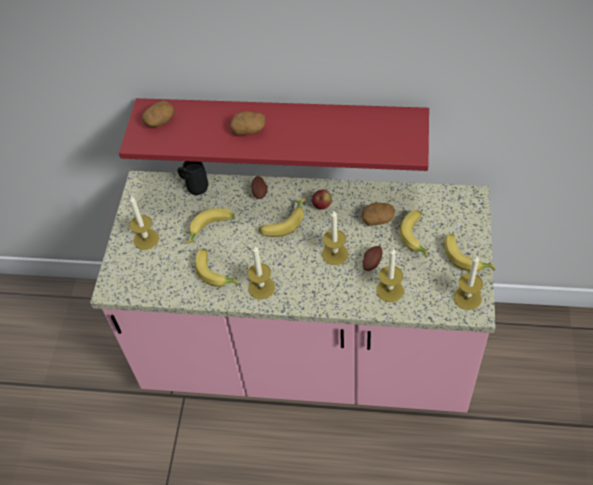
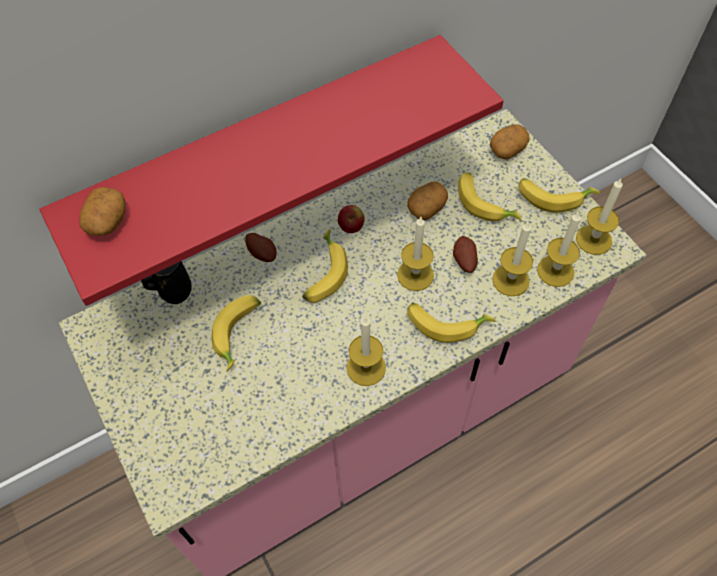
camera: 40 degrees left, 5 degrees up
(146, 239) = (161, 398): candle -> candle (555, 271)
(216, 272) = (293, 383): banana -> banana (446, 322)
(249, 129) = (247, 168): potato -> potato (507, 149)

